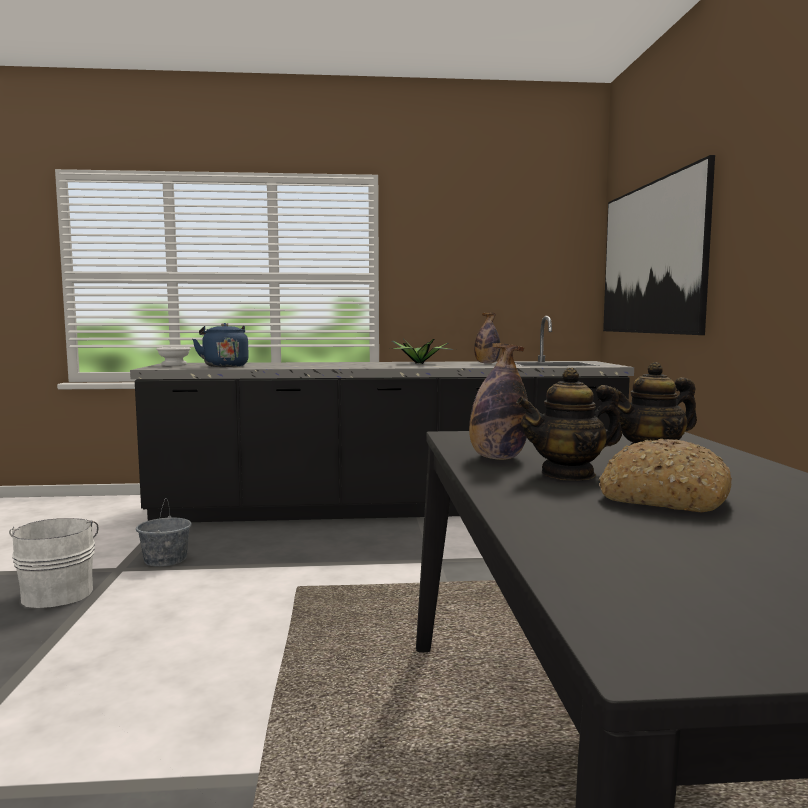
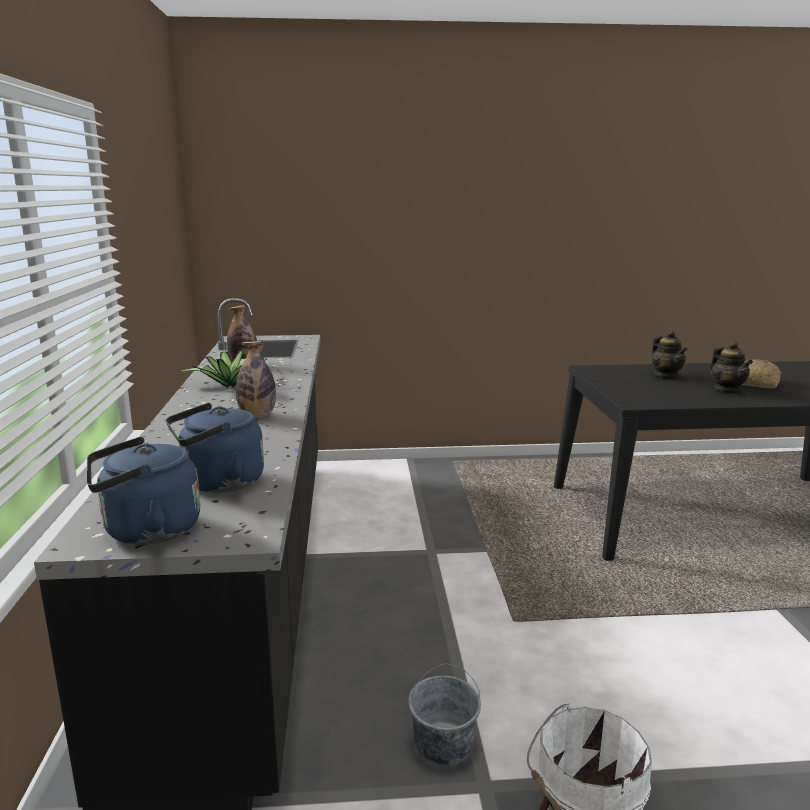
camera: 90 degrees left, 10 degrees up
(175, 364) = (146, 531): white bowl -> blue kettle
(497, 458) = (702, 398): bottle -> bottle (257, 416)
(651, 258) = (312, 234): picture -> none

